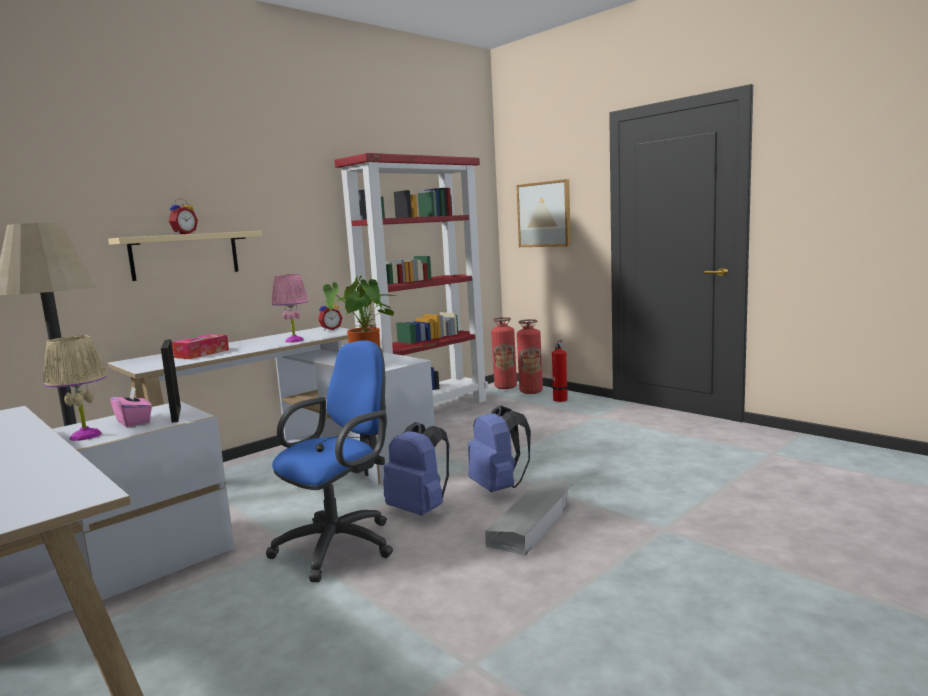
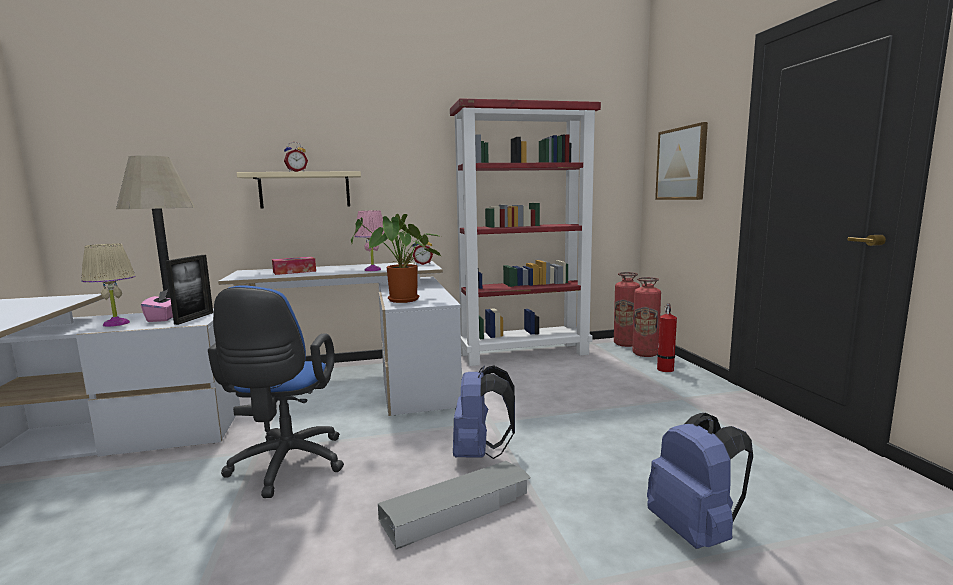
camera: 30 degrees right, 0 degrees up
(342, 544) = (286, 467): blue office chair -> blue office chair turned 105 degrees clockwise
(420, 509) = (386, 453): blue backpack -> blue backpack (695, 531)

